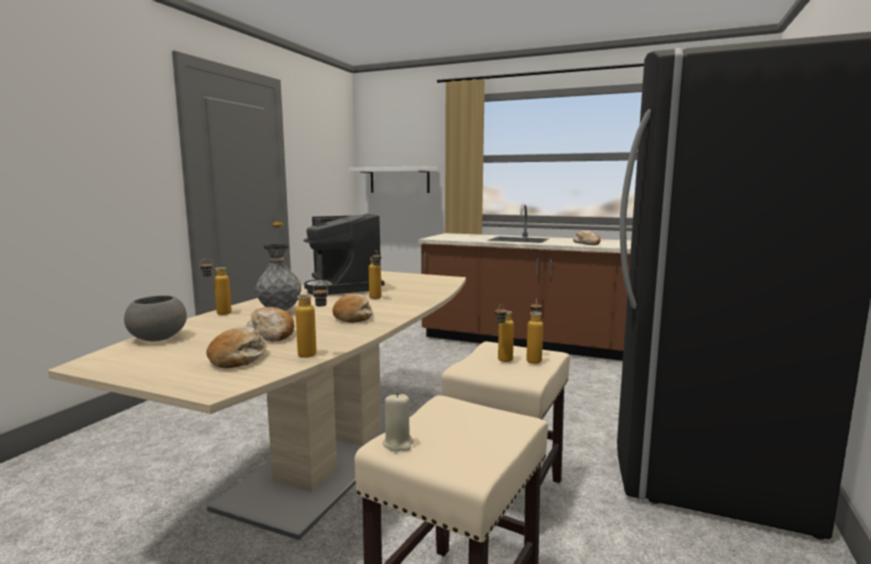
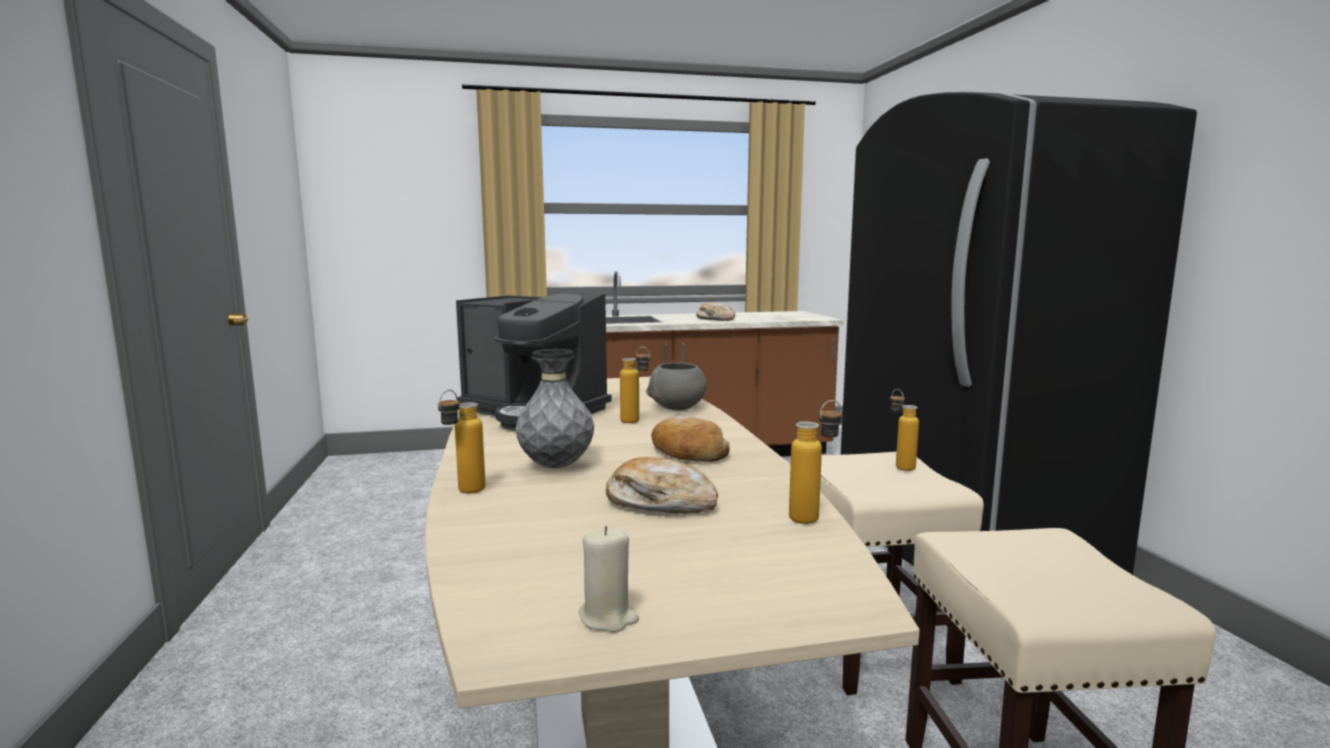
camera: 35 degrees left, 0 degrees up
(157, 338) = (491, 560): grey bowl -> grey bowl (677, 407)
(239, 358) = (732, 550): bread -> none
(398, 443) = (1041, 602): beige candle -> beige candle (608, 617)
(399, 180) = (395, 238): white shelf -> none
(502, 361) = (878, 476): bottle -> none

